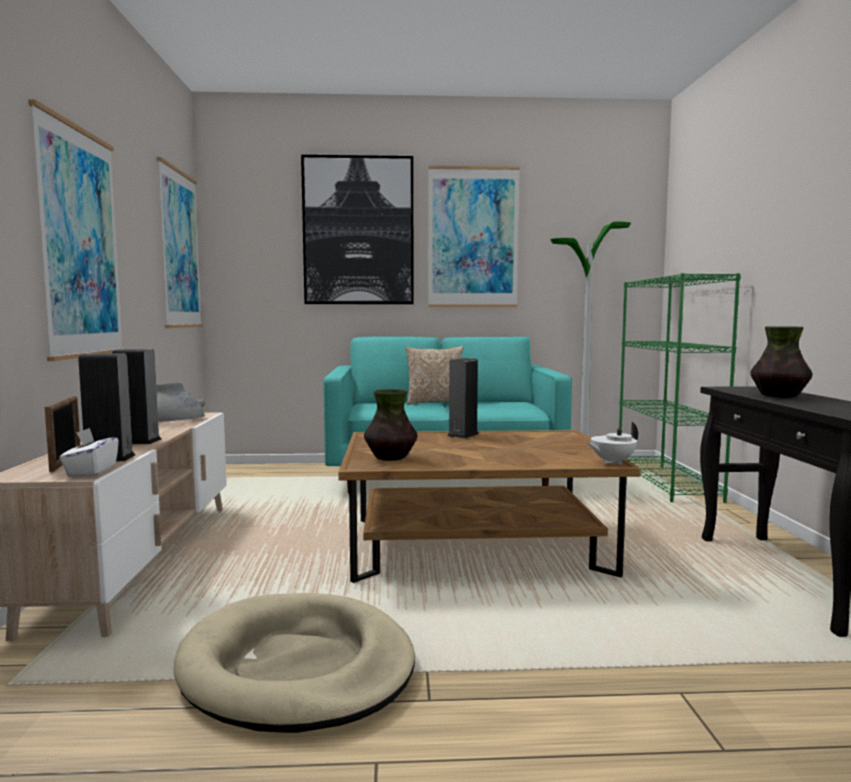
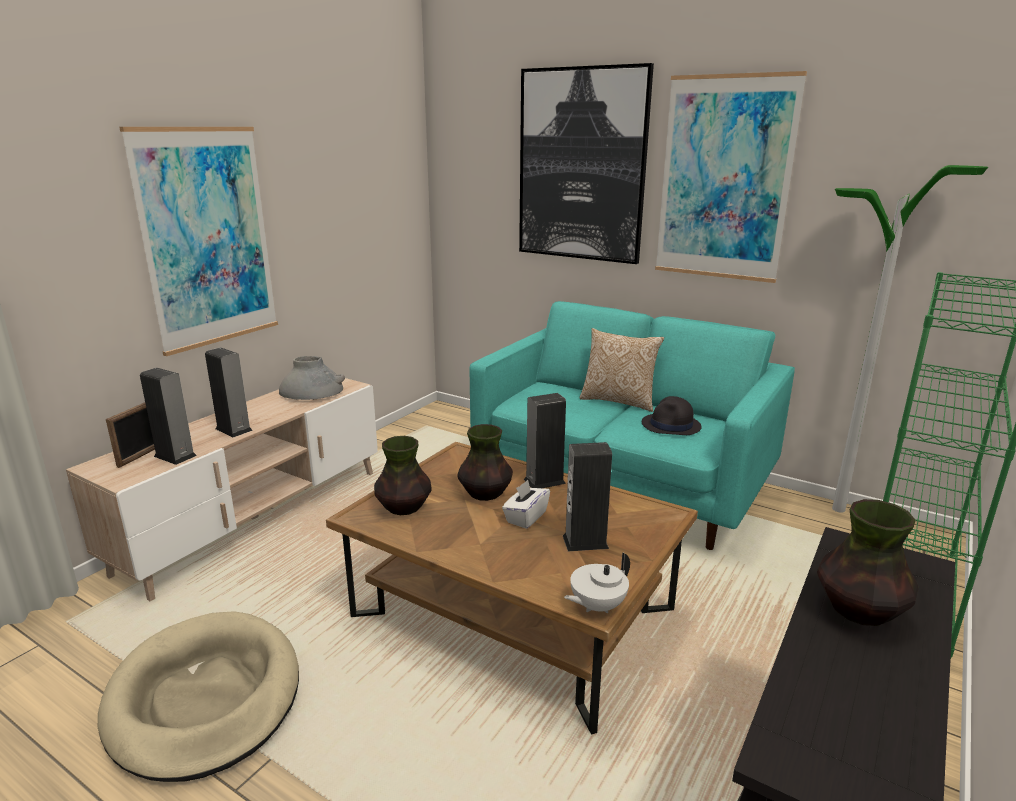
camera: 35 degrees right, 15 degrees up
(91, 471) = (134, 476): white tissue box -> white tissue box (525, 517)
(179, 250) = (386, 194): picture -> none
(435, 445) = (485, 494): none -> vase
(493, 406) = (671, 425): none -> black hat
(546, 448) = (585, 542): none -> speaker
(612, 462) = (596, 606): white teapot -> white teapot turned 45 degrees counterclockwise

